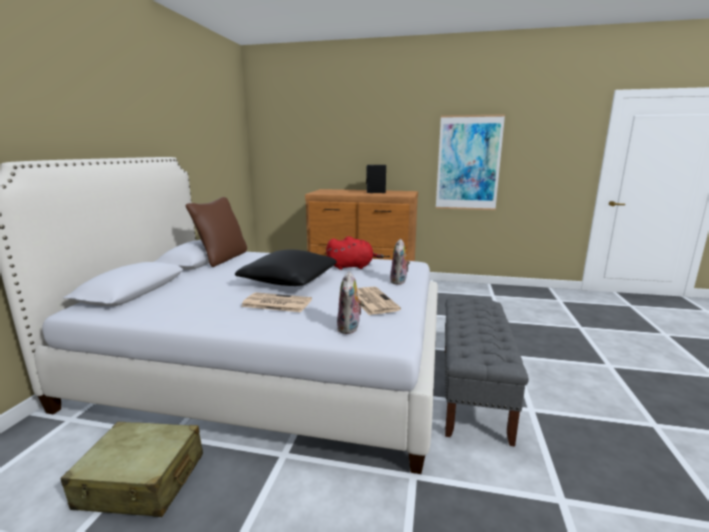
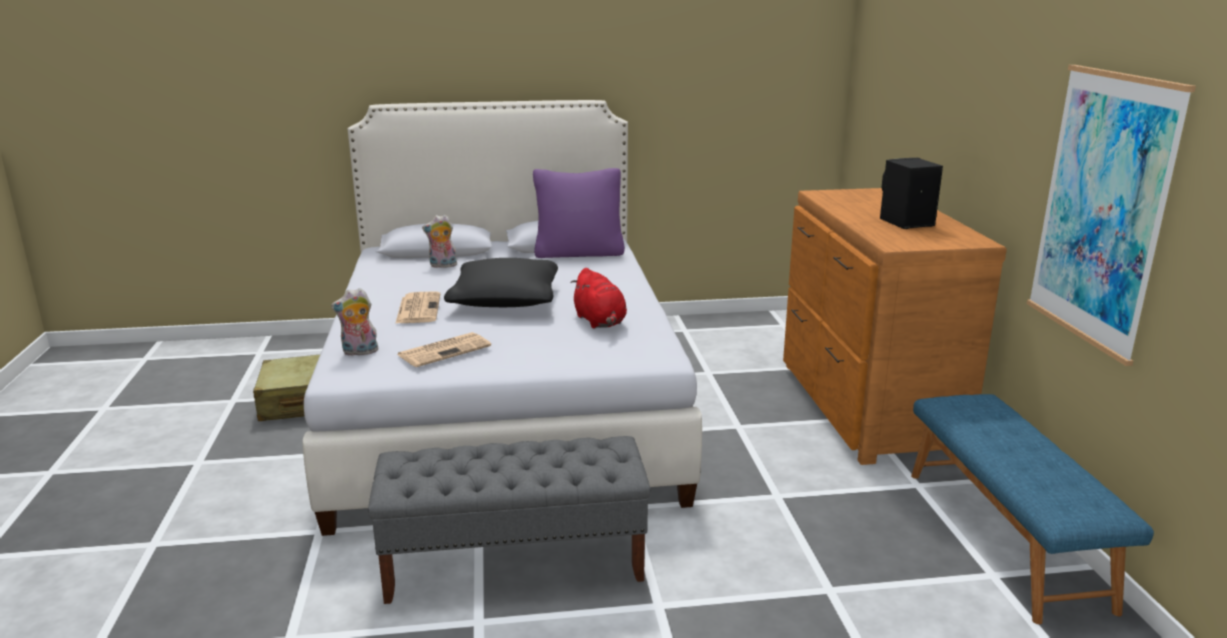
camera: 70 degrees right, 5 degrees up
(222, 258) = (579, 253): brown pillow -> purple pillow
(399, 281) = (545, 358): plush toy -> plush toy (442, 266)
(469, 288) = (1005, 537): none -> blue bench

